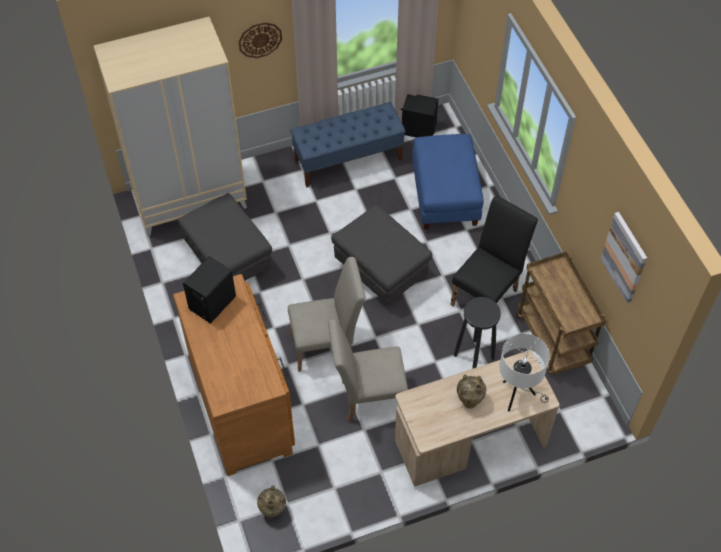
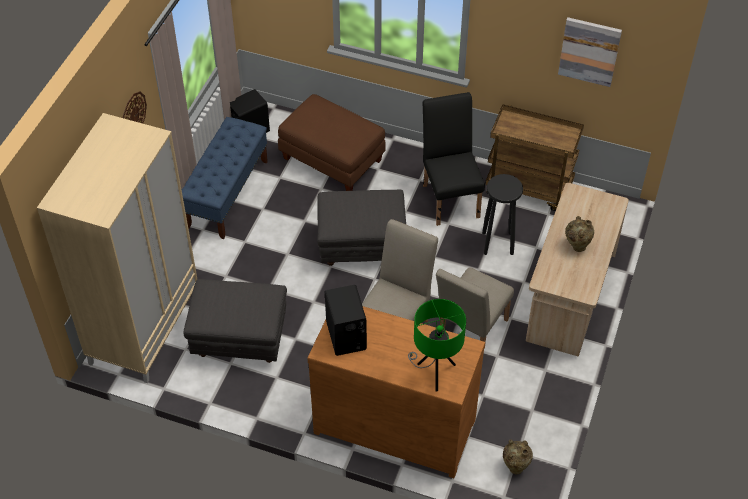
camera: 50 degrees left, 5 degrees down
(227, 380) = (434, 372): none -> green table lamp
(446, 196) = (333, 159): blue ottoman -> brown ottoman
(517, 396) = (599, 216): white table lamp -> none

